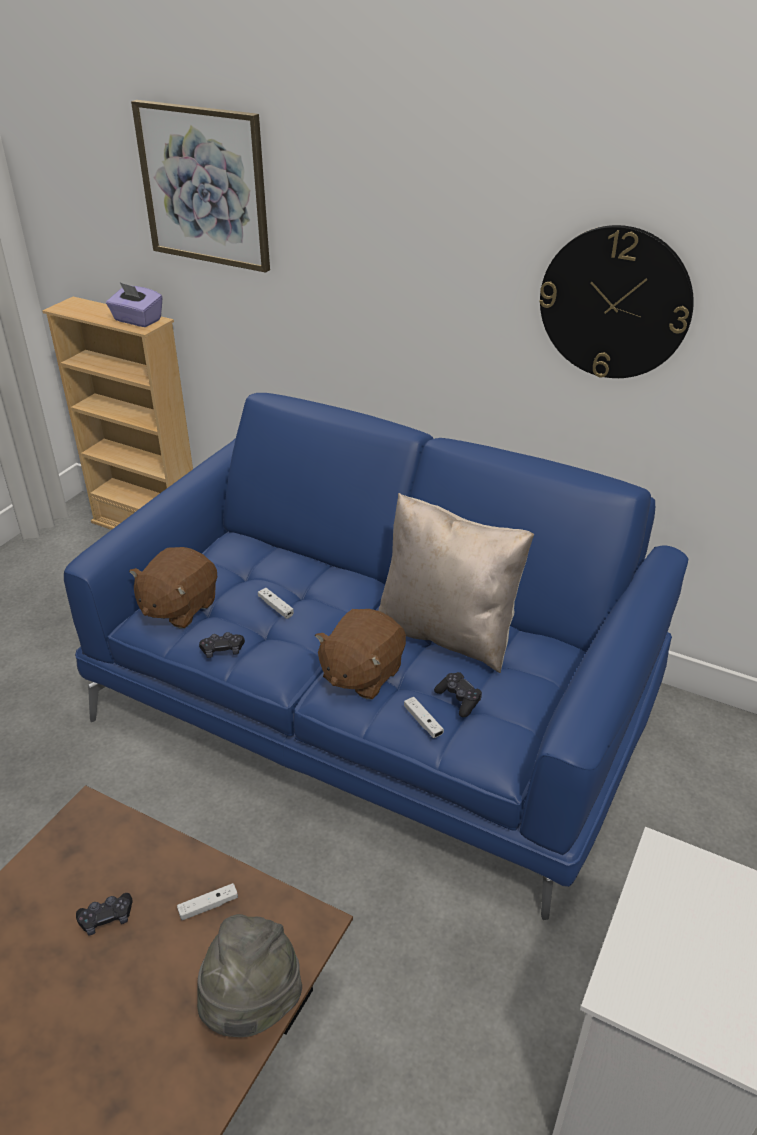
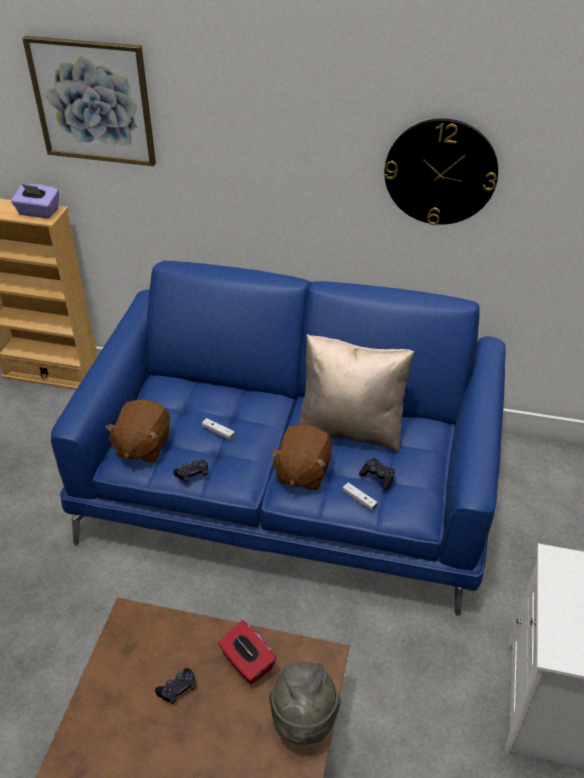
camera: 15 degrees left, 5 degrees up
(208, 906) = (247, 662): white game controller -> red tissue box

